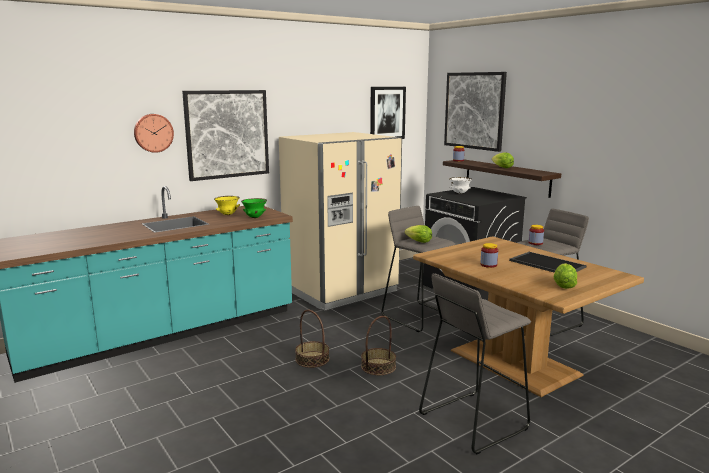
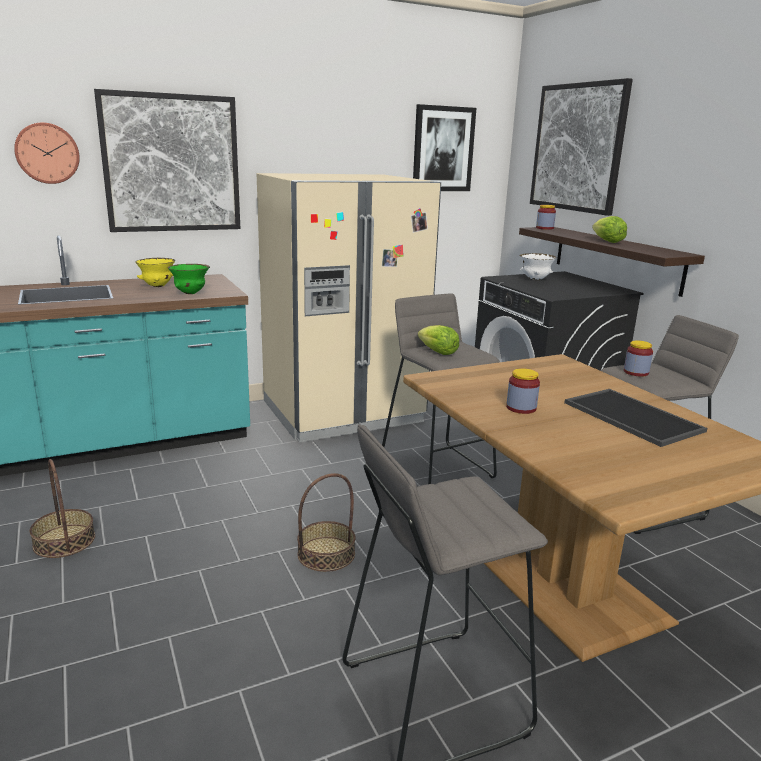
camera: 10 degrees right, 5 degrees up
(312, 359) = (231, 525): basket -> basket (64, 541)
(563, 285) = (643, 469): lettuce -> none

